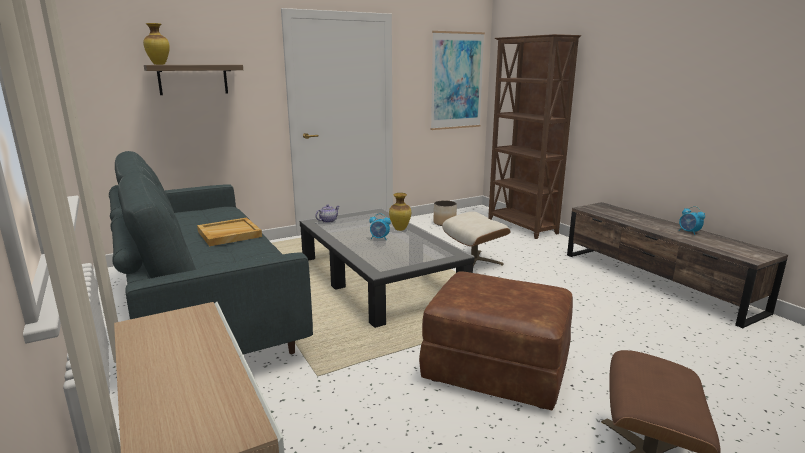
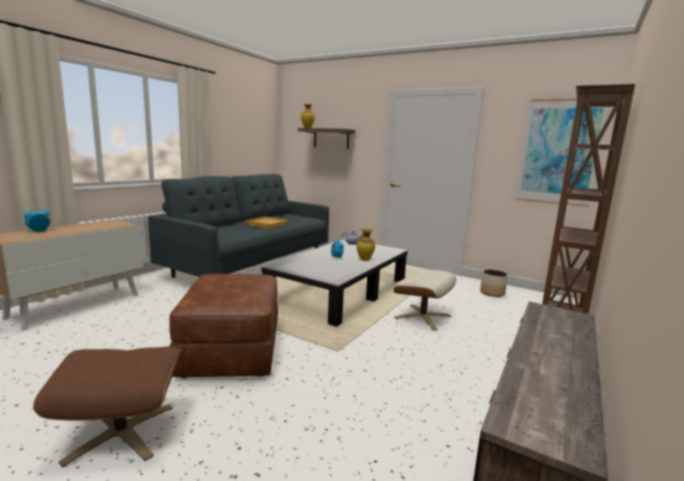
camera: 60 degrees right, 5 degrees down
(689, 232) = (563, 374): alarm clock -> alarm clock (38, 231)

